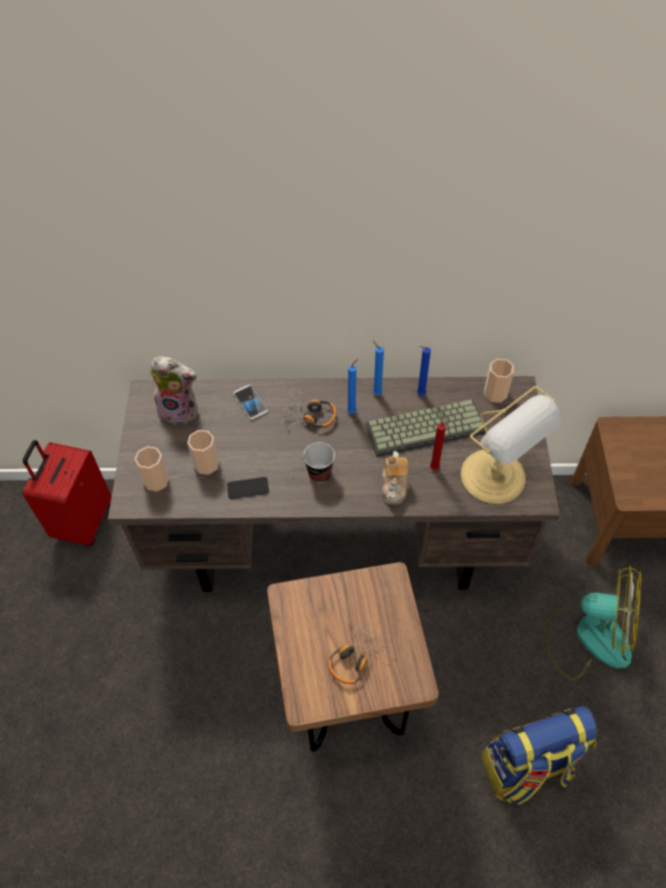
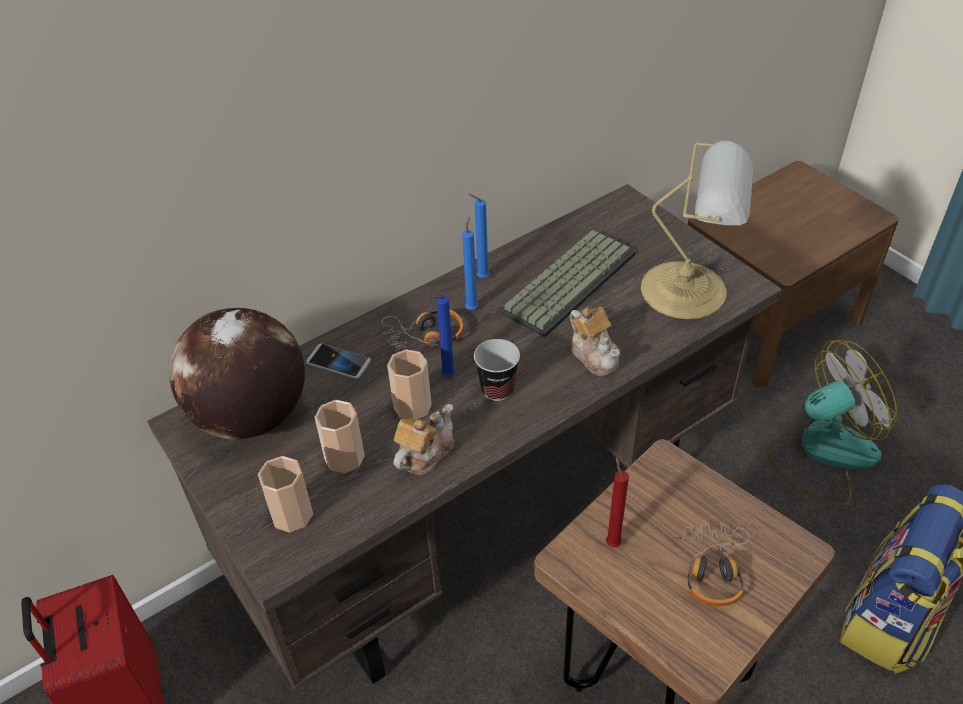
camera: 35 degrees left, 10 degrees down
(180, 410) = (251, 417): plush toy -> globe
(248, 488) = (425, 453): phone -> teapot
(419, 394) = (529, 255): blue candle -> blue candle (446, 377)
(435, 467) = (616, 313): red candle -> red candle (612, 542)
(495, 393) = (606, 216): cup -> cup (412, 406)

